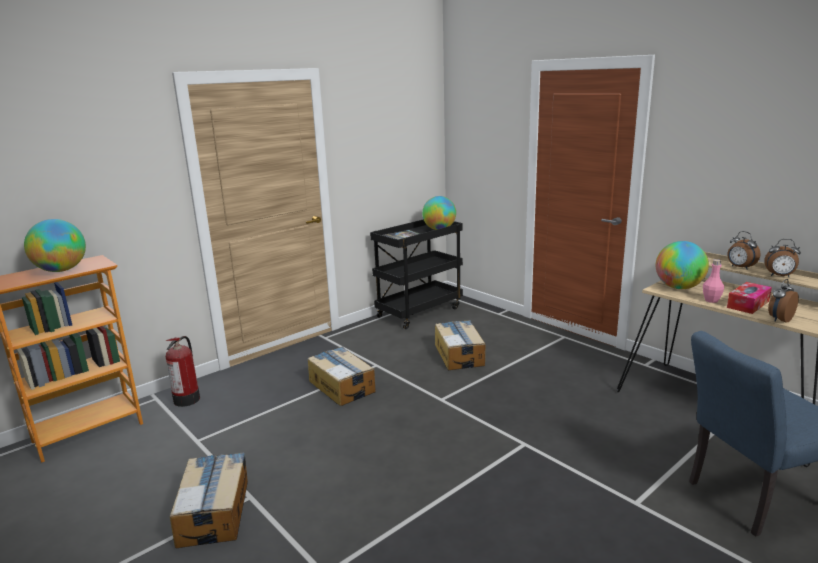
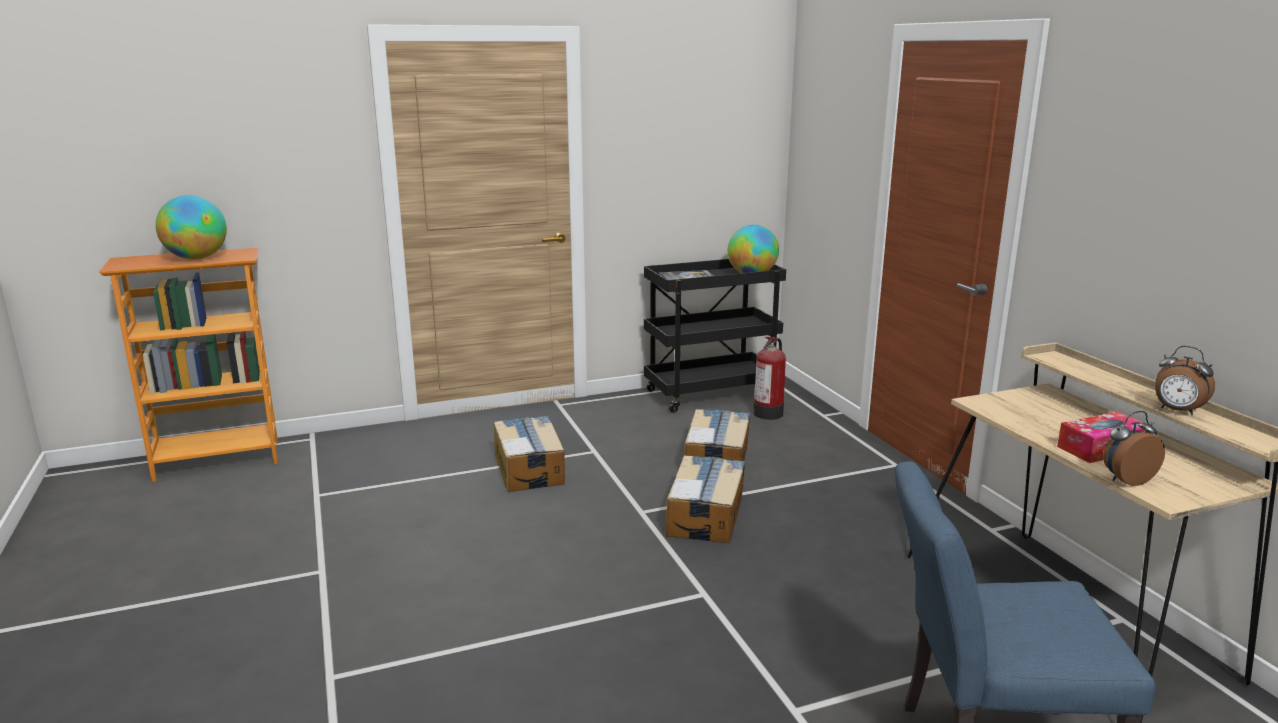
camera: 20 degrees right, 0 degrees up
(187, 398) = (344, 446): fire extinguisher -> fire extinguisher (769, 413)
(214, 511) = (273, 577): cardboard box -> cardboard box (706, 515)
(678, 287) = (1015, 405): globe -> none
(711, 300) = (1045, 432): pink bottle -> none
(740, 267) = (1124, 388): alarm clock -> none

